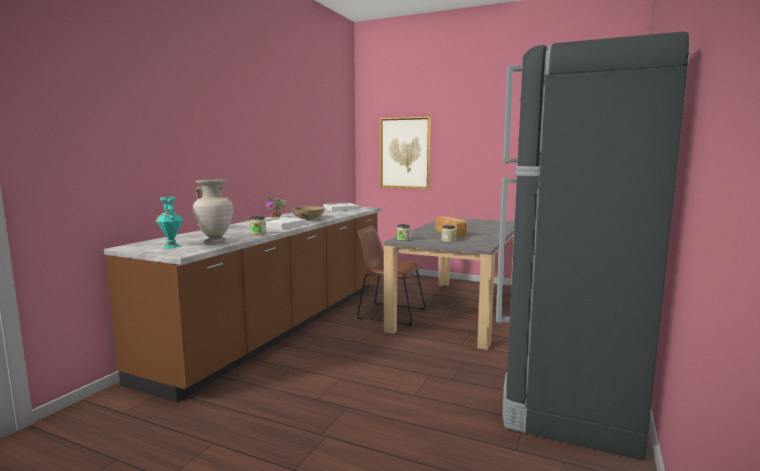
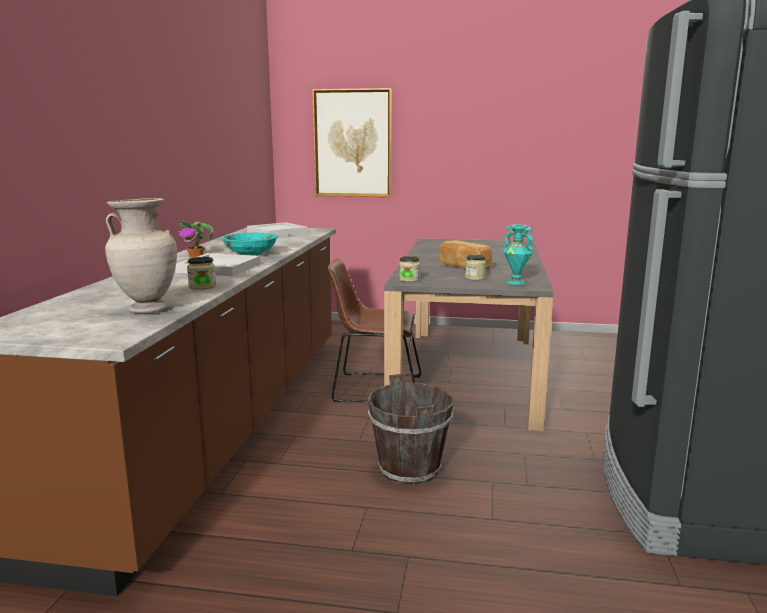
camera: 15 degrees left, 5 degrees up
(172, 246) = (75, 324): turquoise vase -> turquoise vase (516, 282)
(308, 219) = (250, 254): beige bowl -> turquoise bowl
(381, 361) = (410, 469): none -> brown bucket

